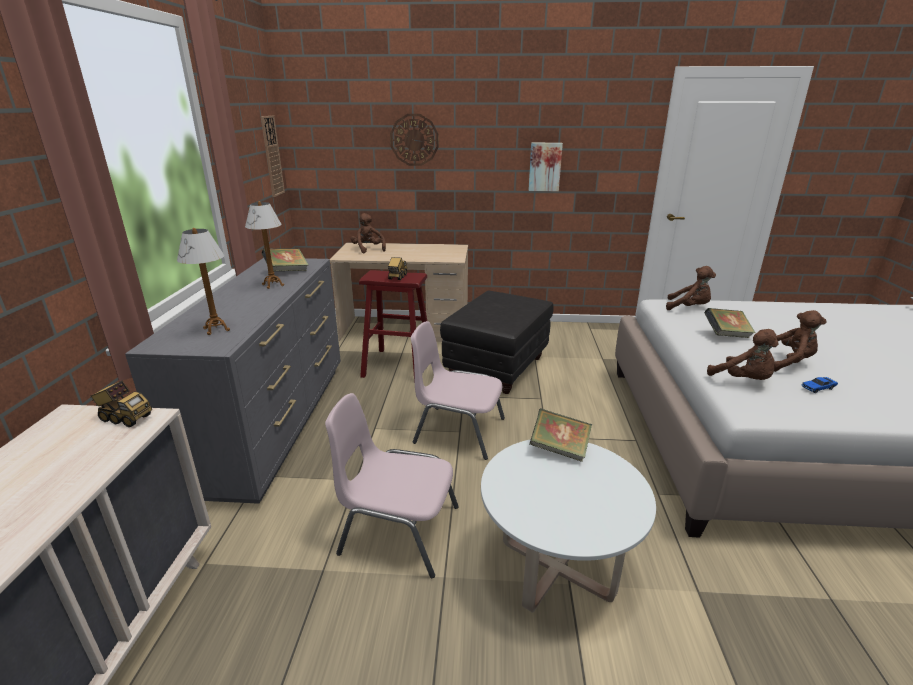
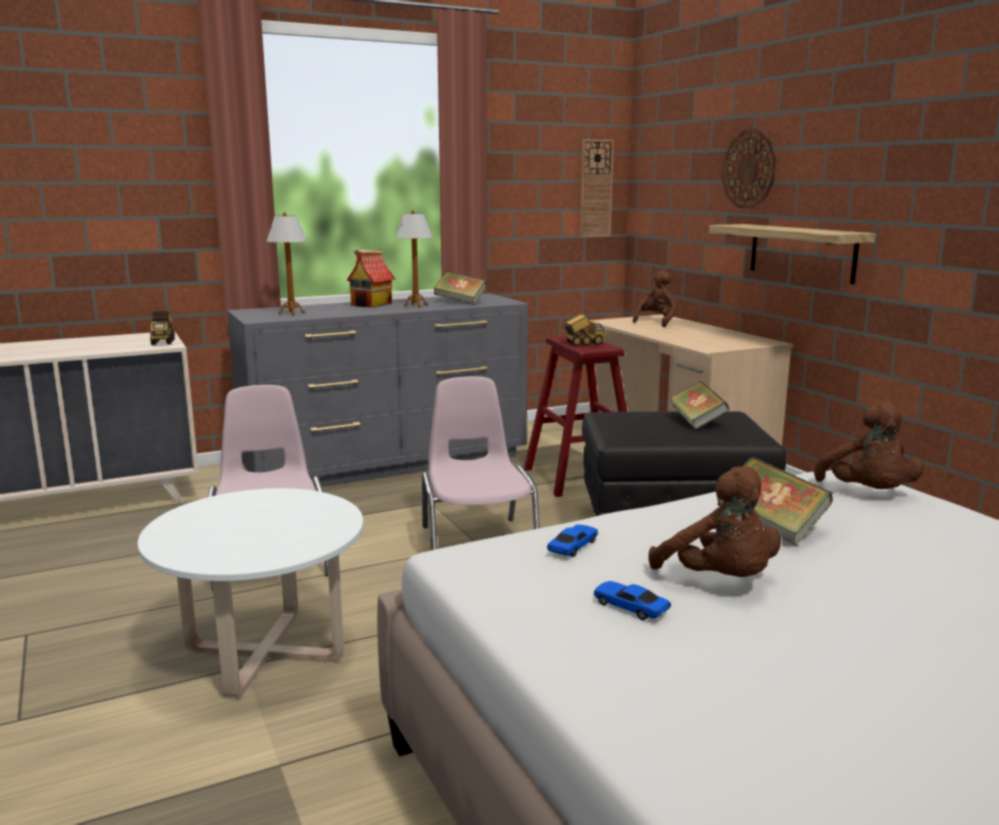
camera: 60 degrees right, 10 degrees down
(234, 296) = (371, 304): none -> toy house
(465, 190) = (801, 252): none -> shelf
(544, 167) = (921, 217): picture -> none
(559, 449) = (330, 512): book -> book (697, 422)
(743, 380) = (573, 547): brown plush toy -> toy car

